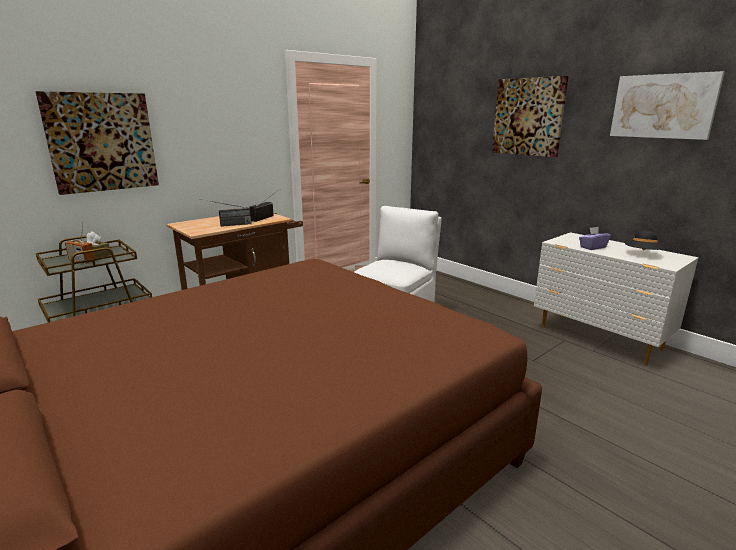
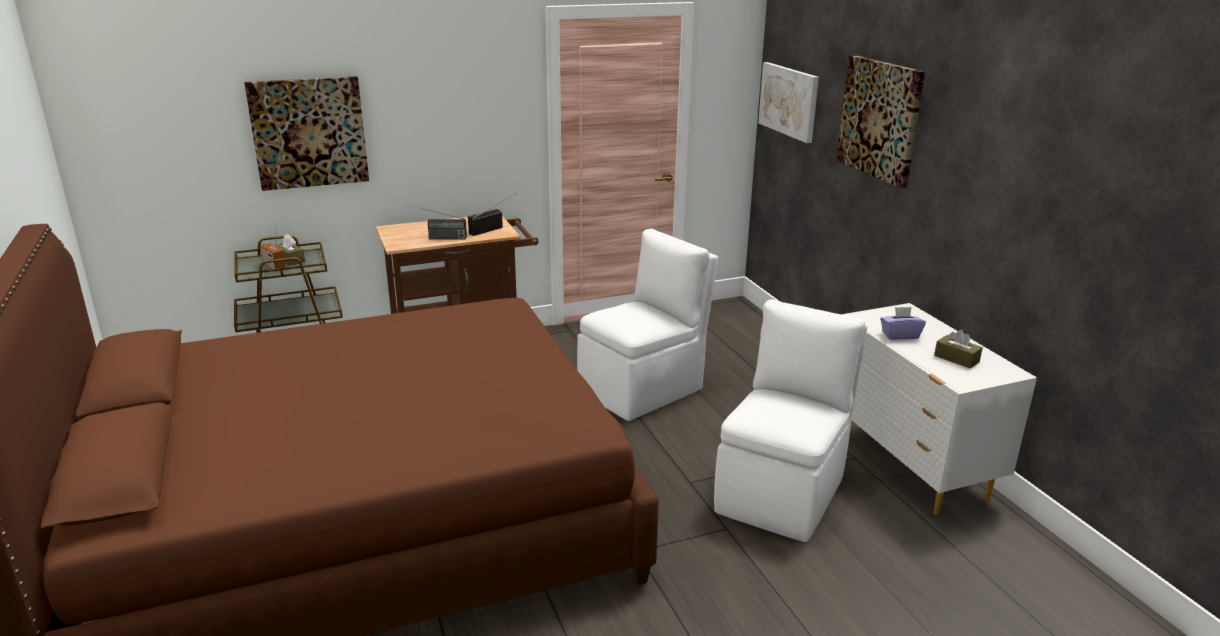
camera: 20 degrees right, 5 degrees up
(545, 371) = (782, 492): none -> white chair
(642, 254) = (956, 359): black hat -> brown tissue box
(663, 106) = (1019, 146): picture -> picture (789, 101)

